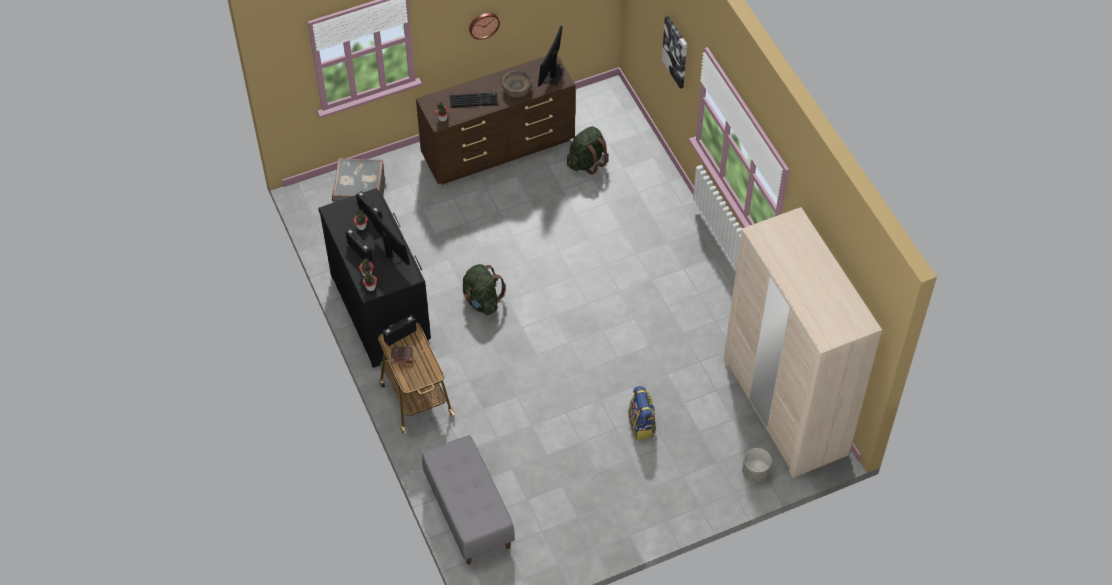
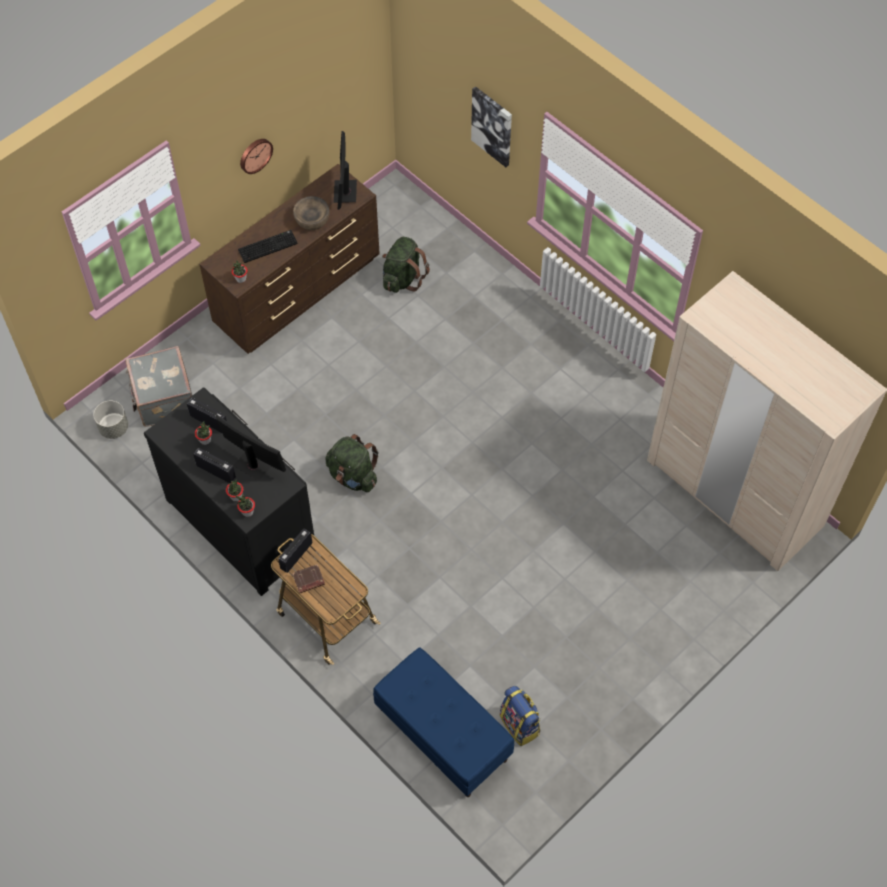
camera: 20 degrees left, 5 degrees up
(468, 512) = (442, 734): grey bench -> blue bench
(641, 425) = (591, 565): backpack -> backpack (520, 724)
(755, 473) = (736, 579): grey planter -> grey planter (114, 428)

